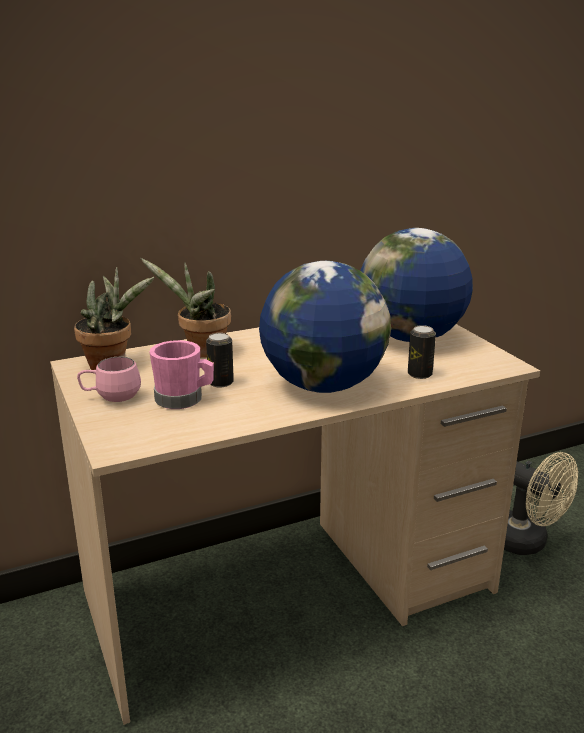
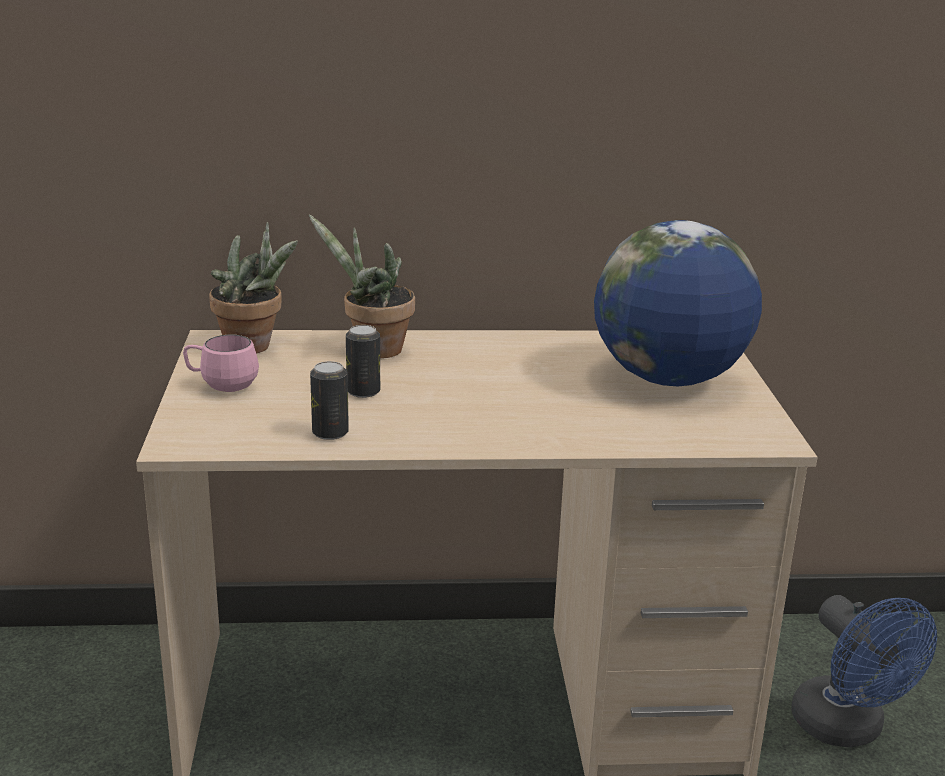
camera: 20 degrees right, 0 degrees up
(184, 399) = (302, 403): pink mug -> none
(323, 386) = (487, 420): globe -> none
(419, 374) = (632, 429): can -> can (330, 433)
(526, 543) = (847, 729): beige fan -> blue fan

